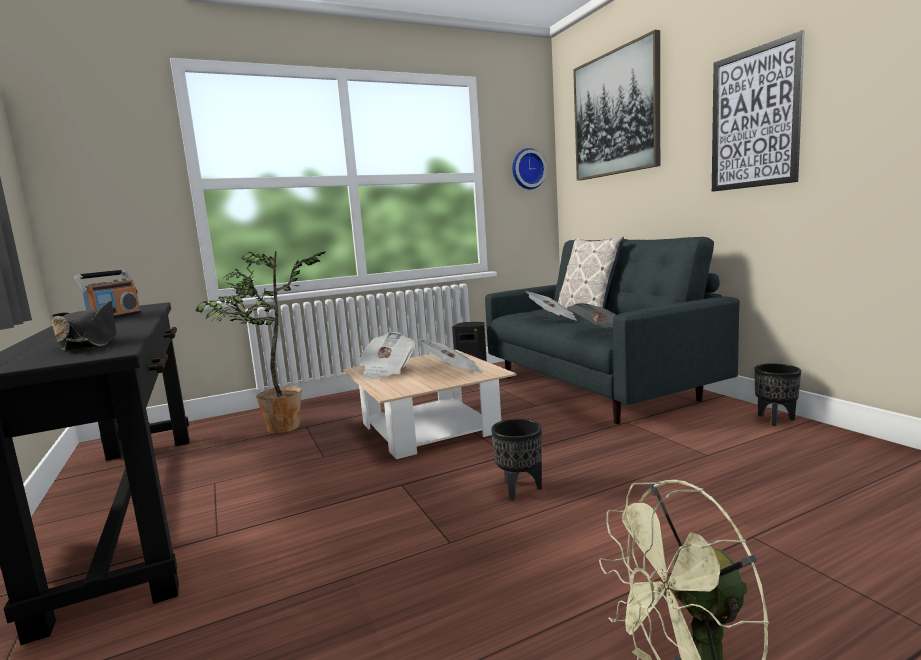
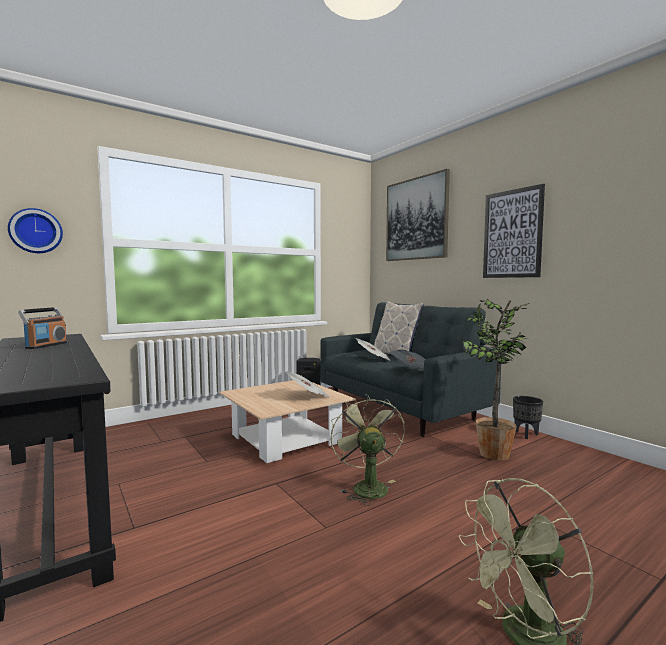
camera: 10 degrees left, 5 degrees down
(89, 343) = (53, 369): black hat -> none
(279, 429) = (163, 438): potted plant -> potted plant (494, 456)
(386, 371) = (255, 394): newspaper -> none
(519, 490) = (366, 486): black planter -> green fan
(527, 169) = (351, 250): wall clock -> wall clock (36, 231)

